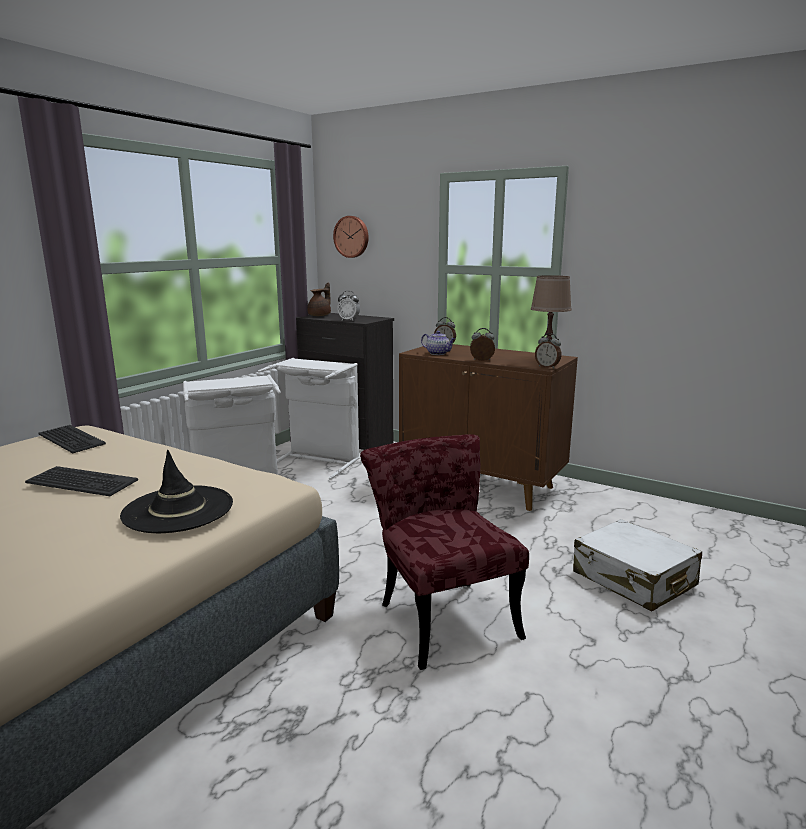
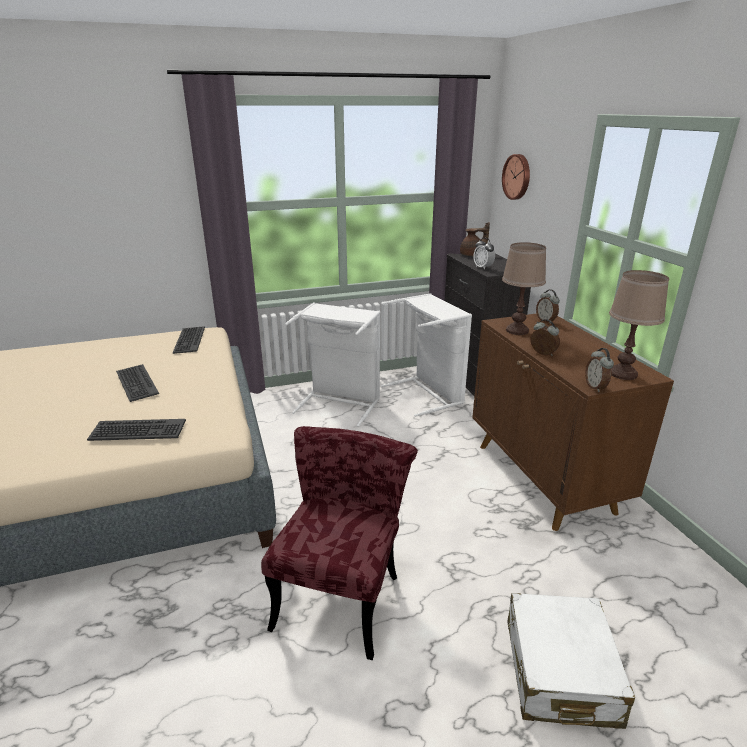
camera: 40 degrees right, 10 degrees up
(178, 509) = (137, 431): black hat -> keyboard
(438, 353) = (517, 331): teapot -> brown table lamp

